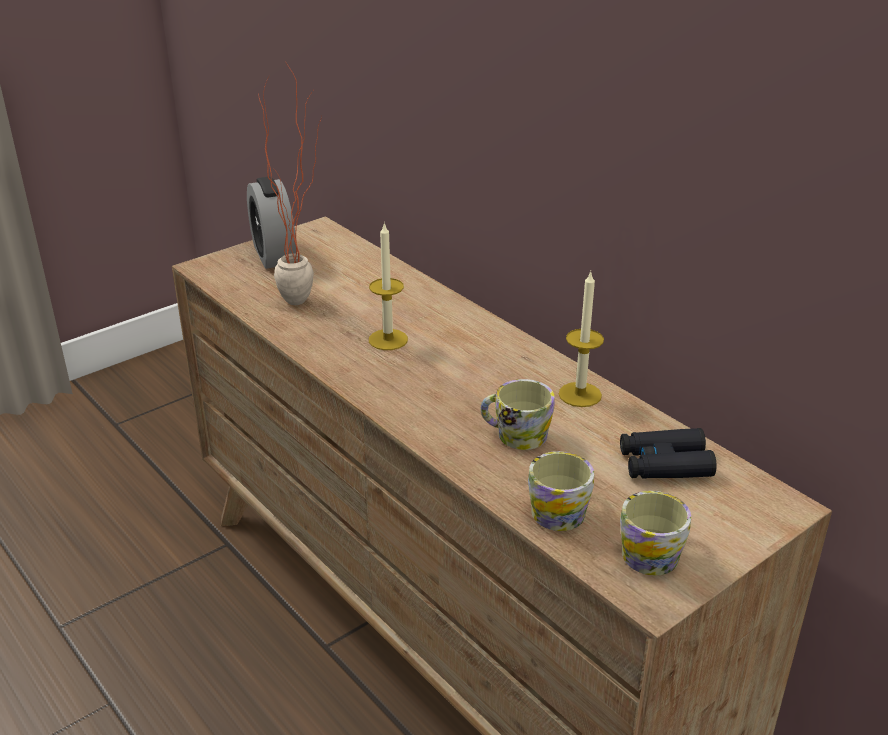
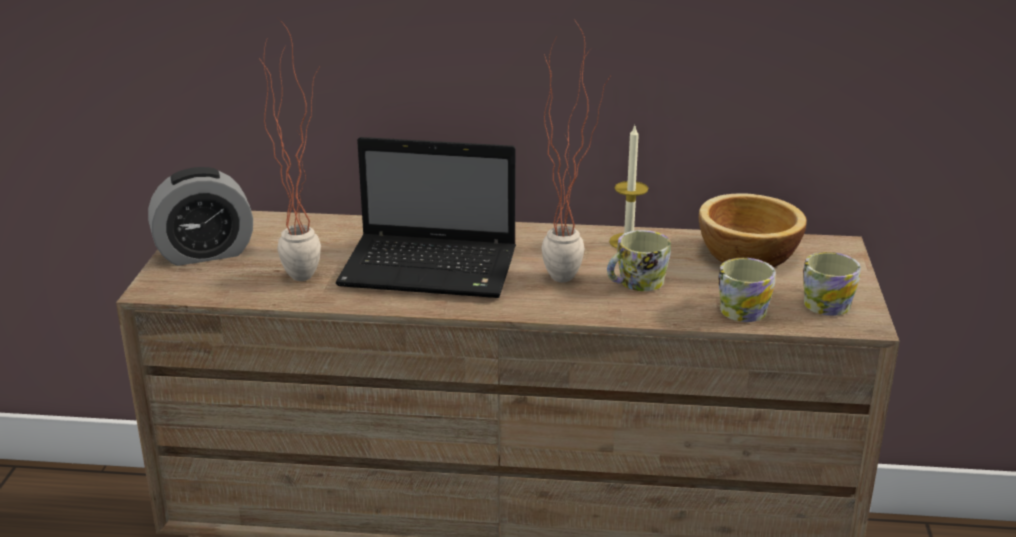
camera: 45 degrees left, 5 degrees down
(274, 255) = (205, 253): alarm clock -> alarm clock turned 45 degrees counterclockwise
(388, 339) = (433, 269): candle -> laptop
(479, 399) = (572, 275): none -> potted plant
(664, 464) = (746, 255): black binoculars -> bowl

